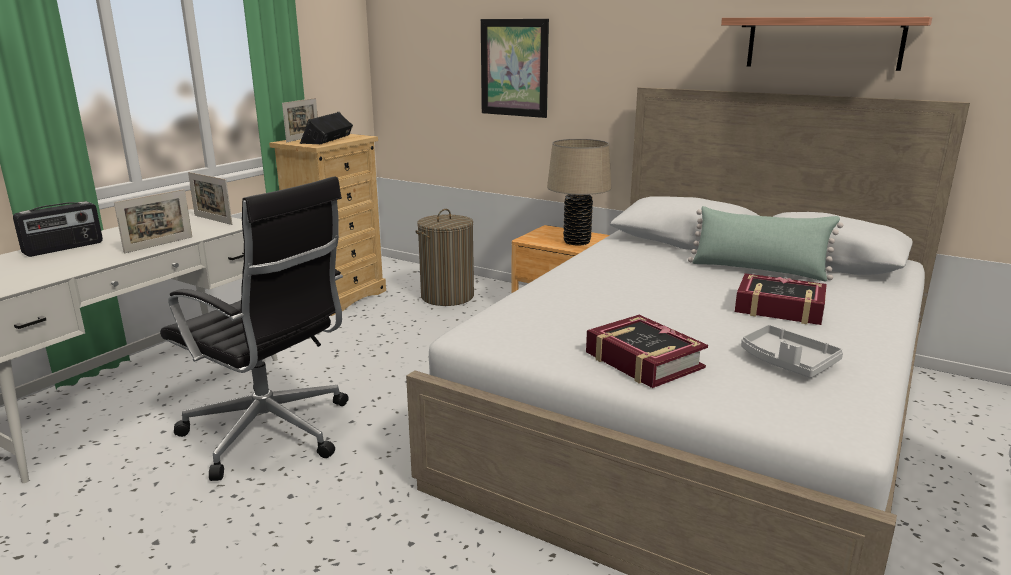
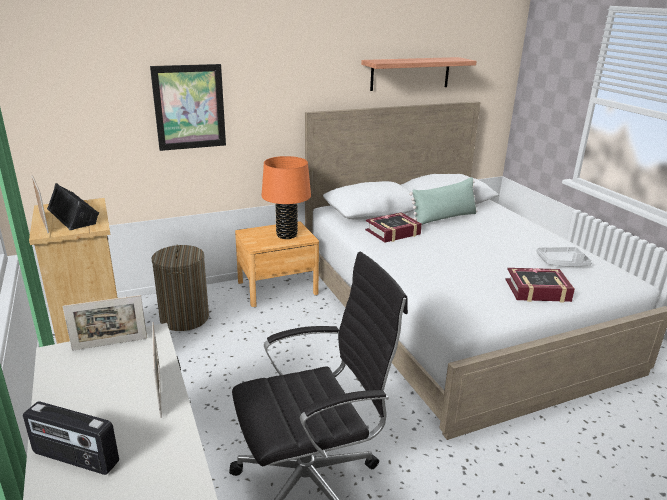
camera: 55 degrees left, 5 degrees up
(64, 248) = (75, 458): radio -> radio turned 120 degrees clockwise
(577, 242) = (286, 235): beige table lamp -> orange table lamp
(779, 308) = (499, 236): book -> book (393, 232)

